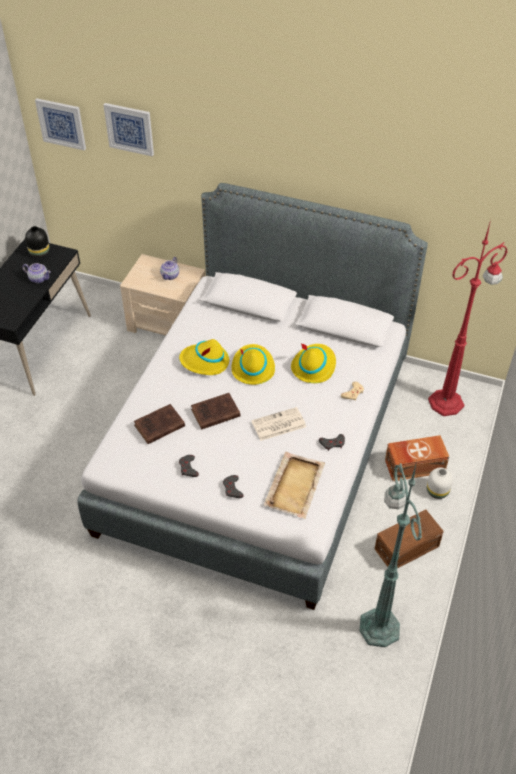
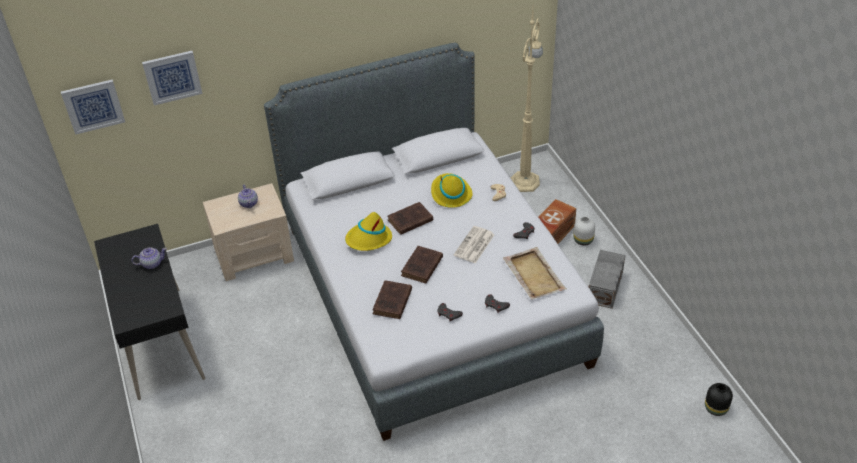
camera: 40 degrees left, 5 degrees down
(39, 252) = (124, 245): black vase -> black vase (715, 408)
(252, 367) = (409, 221): yellow hat -> brown book
(379, 625) = (643, 345): green floor lamp -> none
(408, 548) = (606, 287): brown storage box -> grey storage box
(447, 402) = (525, 181): red floor lamp -> beige floor lamp

